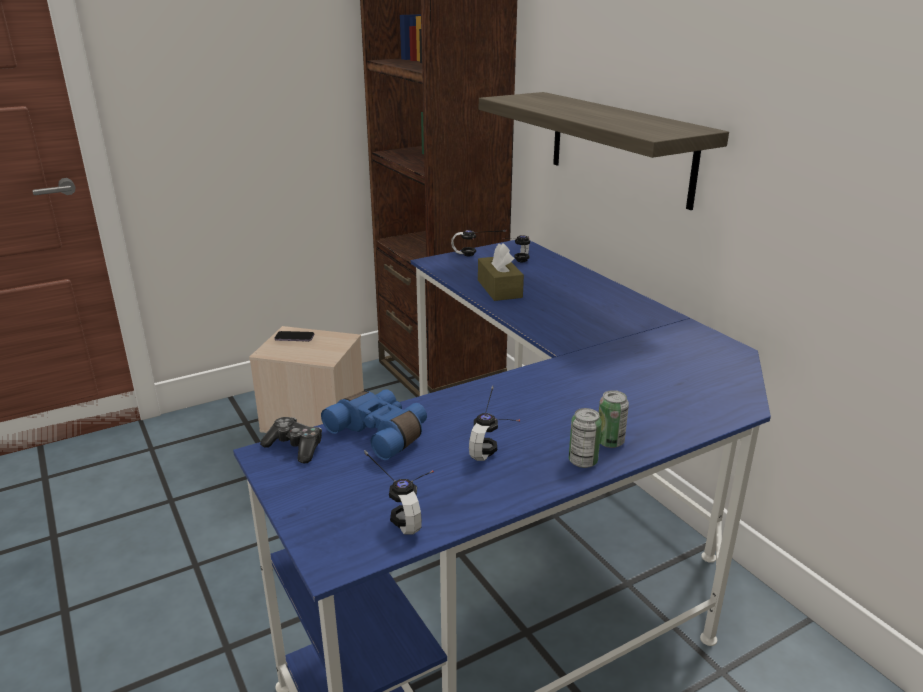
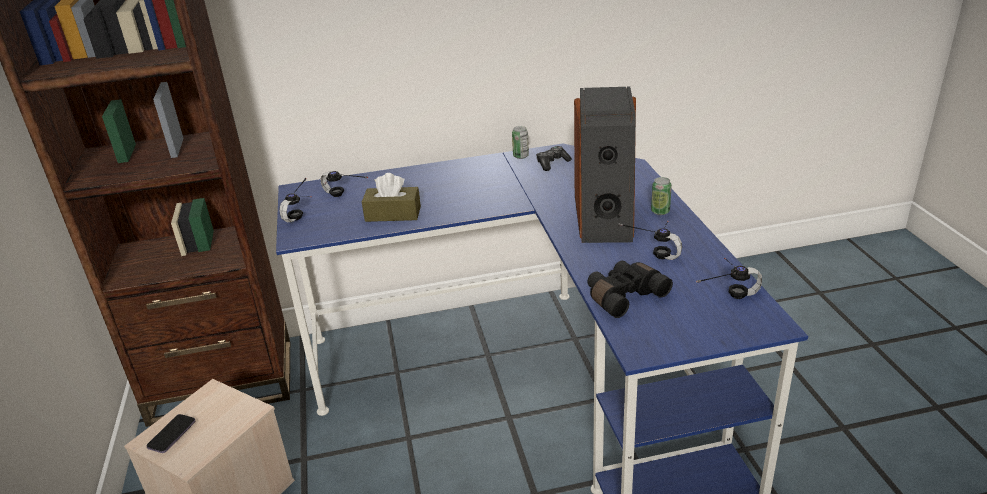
camera: 70 degrees left, 5 degrees up
(295, 447) = (633, 338): game controller -> game controller (552, 163)
(381, 433) = (623, 296): blue binoculars -> black binoculars
(566, 402) = (605, 217): none -> speaker
(583, 461) = (680, 224): can -> can (521, 156)
(620, 147) = (383, 57): shelf -> none

